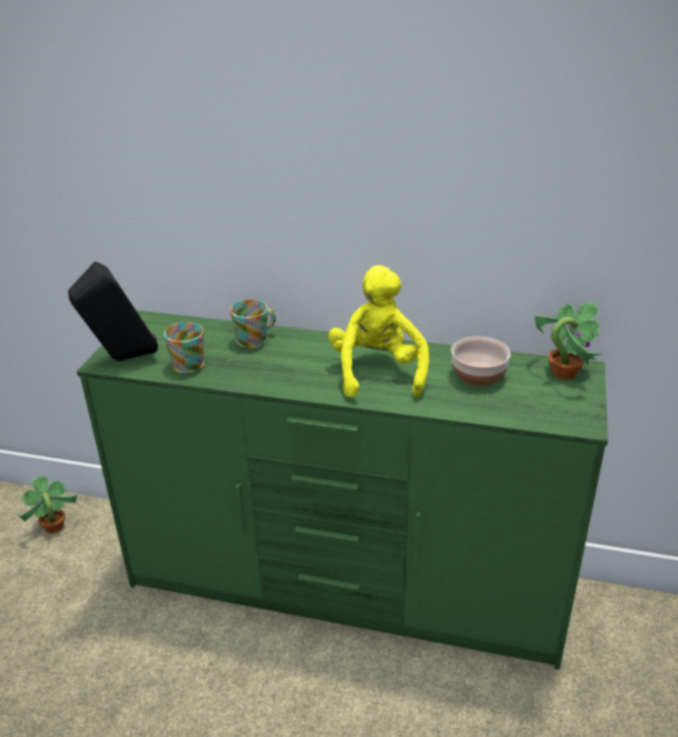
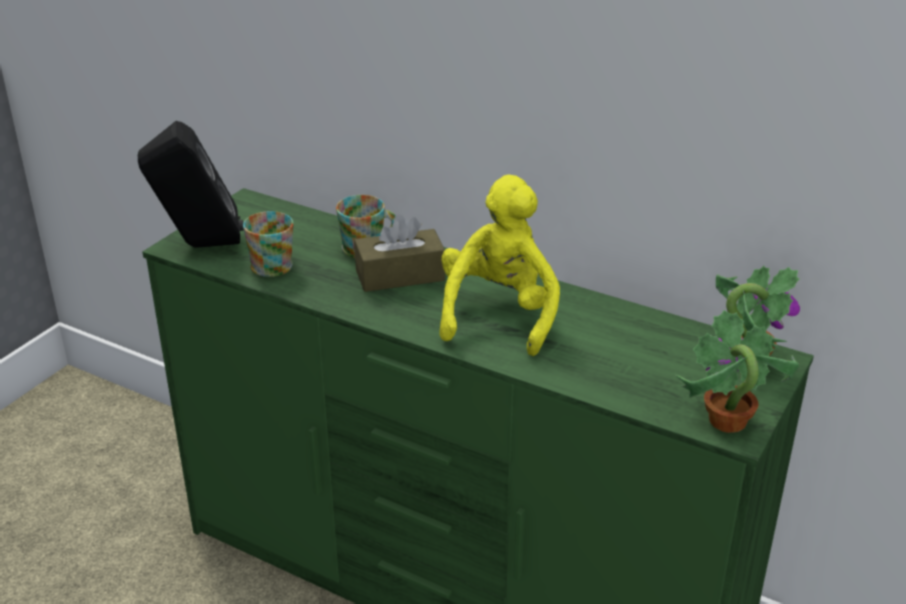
camera: 15 degrees right, 0 degrees up
(53, 527) = (131, 442): potted plant -> potted plant (726, 421)
(290, 355) = (400, 275): none -> brown tissue box
(478, 375) = (628, 343): bowl -> none

